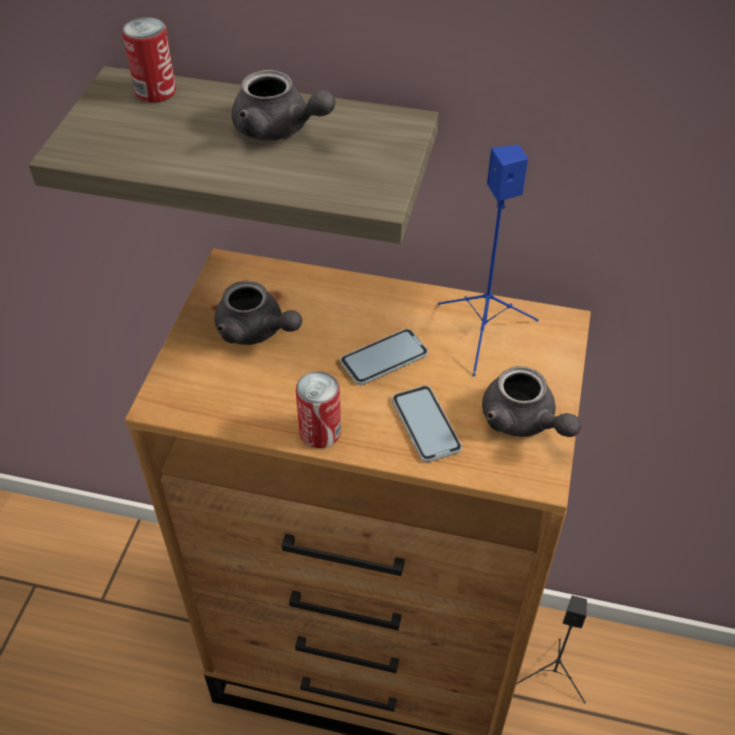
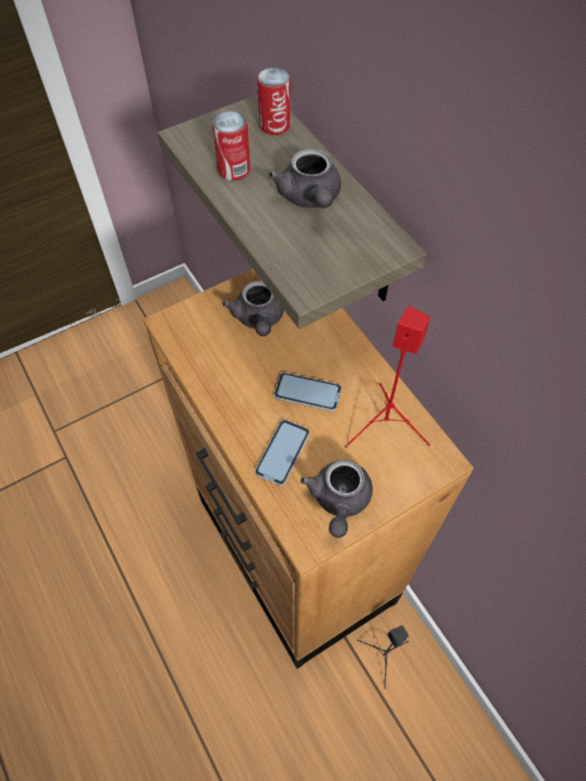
camera: 45 degrees right, 10 degrees up
(320, 432) = (223, 407): can -> can (234, 170)
(483, 333) = (384, 425): blue speaker -> red speaker

